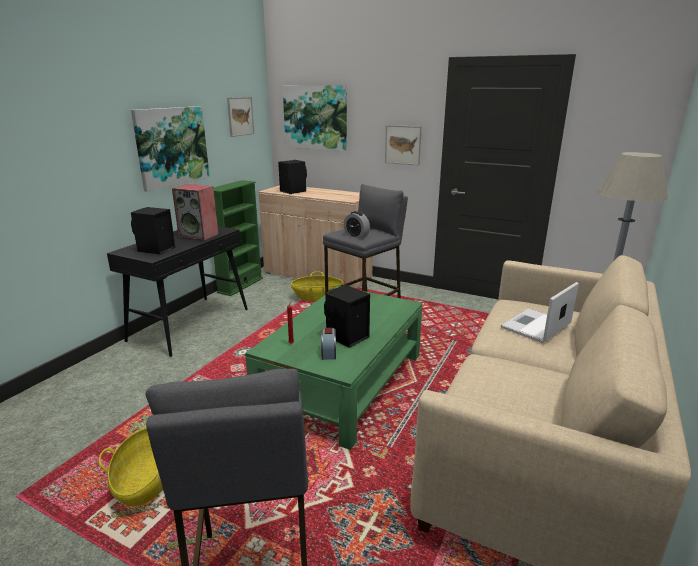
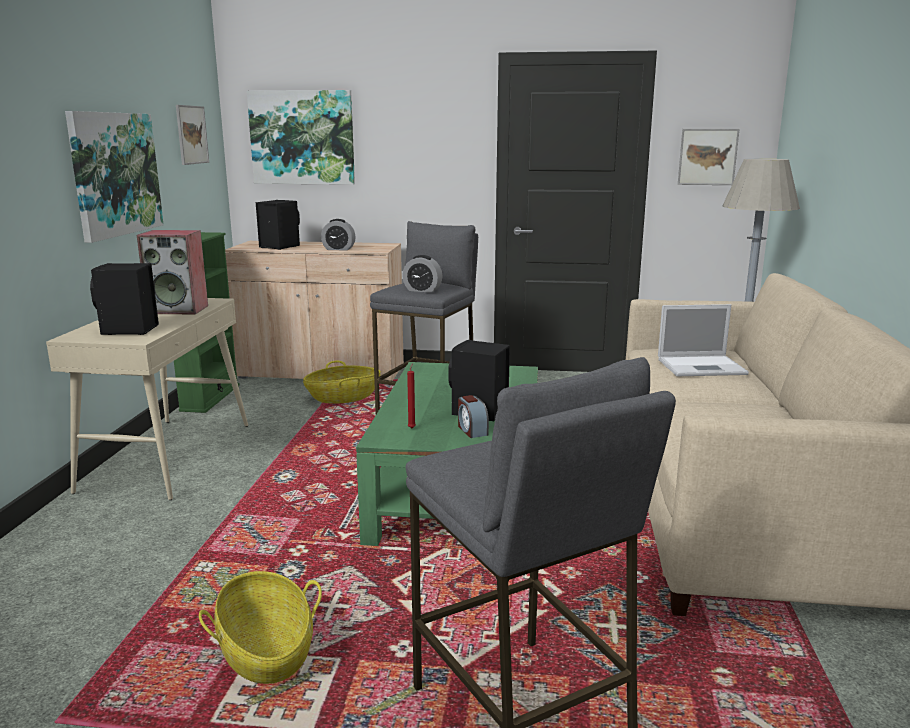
camera: 20 degrees left, 5 degrees down
(190, 324) = (168, 456): black console table -> beige console table
(326, 196) = (338, 249): none -> alarm clock
(403, 145) = (440, 171): picture -> picture (707, 157)
(535, 326) = (702, 366): laptop -> laptop turned 120 degrees counterclockwise

